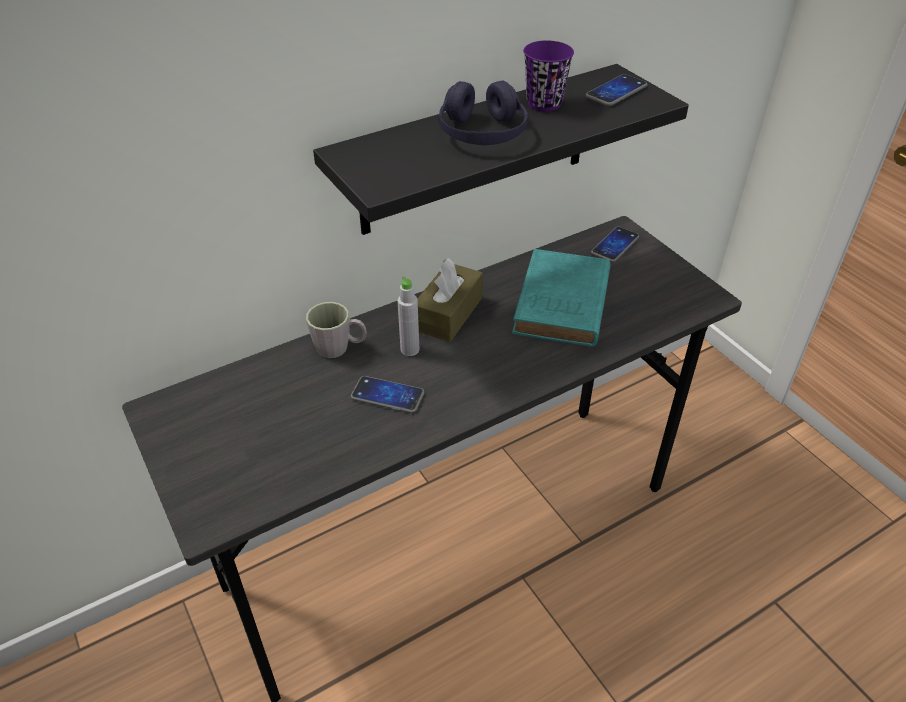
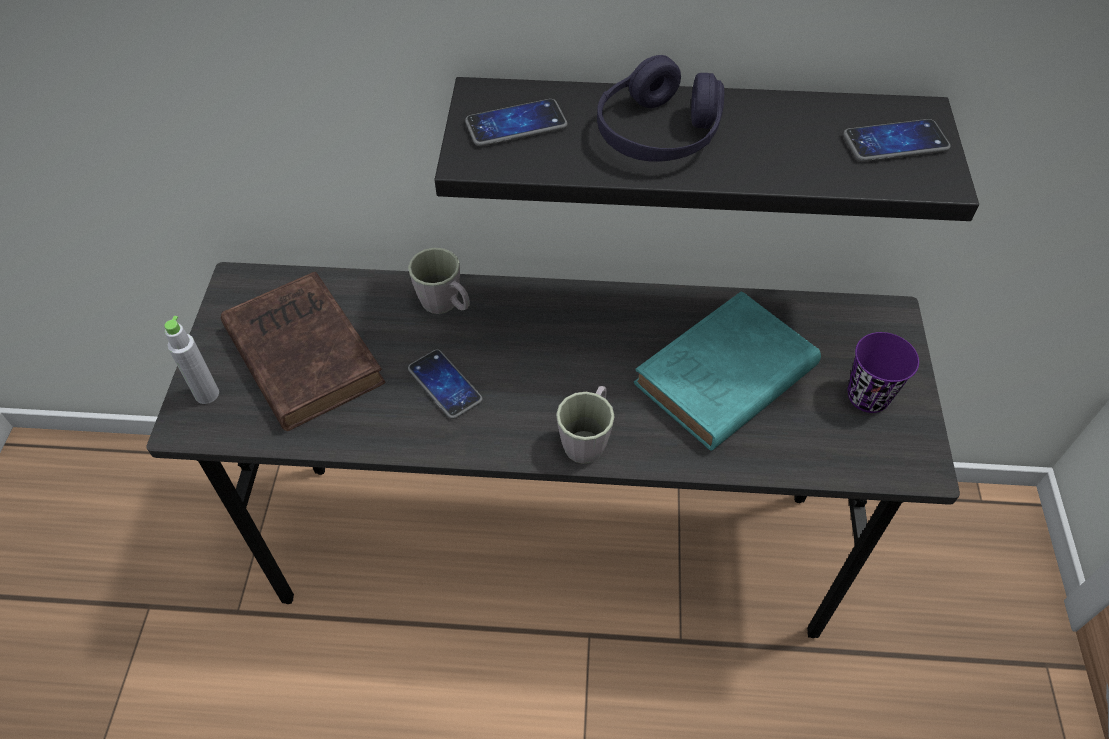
camera: 35 degrees right, 10 degrees up
(257, 429) = (302, 353): none -> brown book
(410, 349) = (511, 344): grey bottle -> grey bottle (207, 394)
(448, 314) = (587, 322): brown tissue box -> none
(514, 378) = (588, 438): none -> grey mug
(544, 103) = (779, 121): purple cup -> purple cup (868, 396)
(615, 245) = (862, 332): phone -> phone (516, 124)

